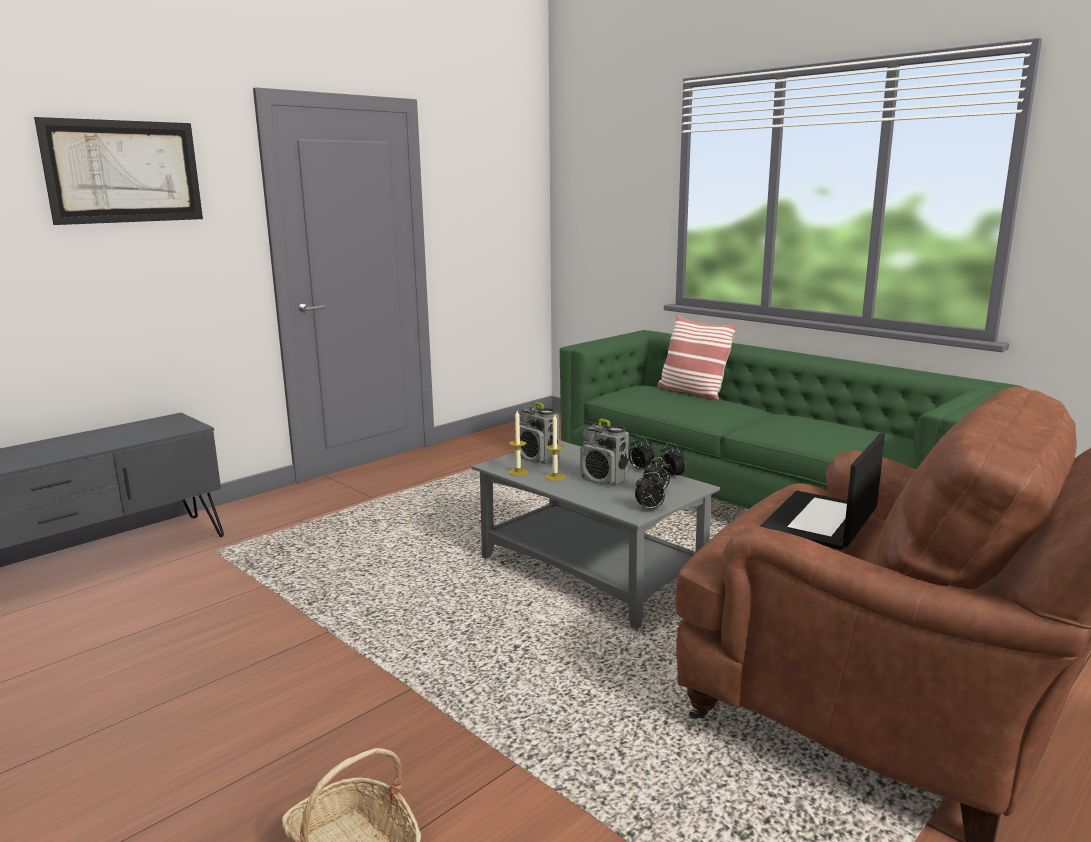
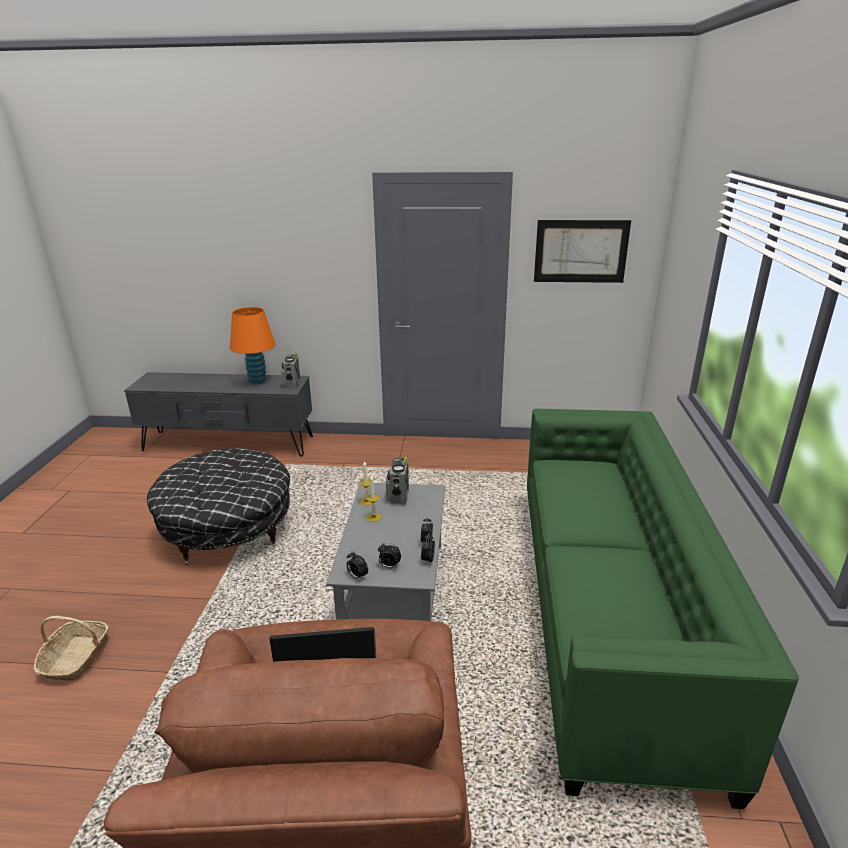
camera: 50 degrees right, 10 degrees up
(107, 434) = (257, 380): none -> orange table lamp
(124, 172) = (285, 230): picture -> picture (581, 251)
(282, 633) = (228, 531): none -> black ottoman
(604, 480) = (389, 537): radio -> radio (291, 384)
(692, 392) = (617, 490): pillow -> none

